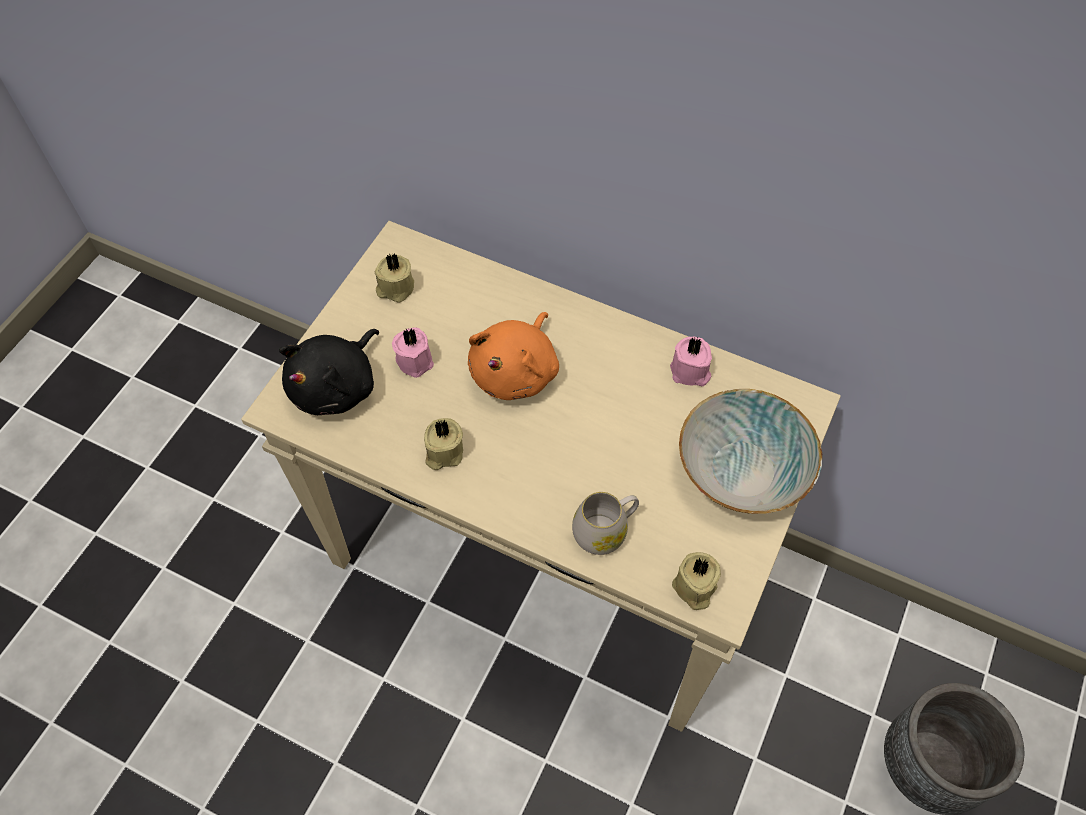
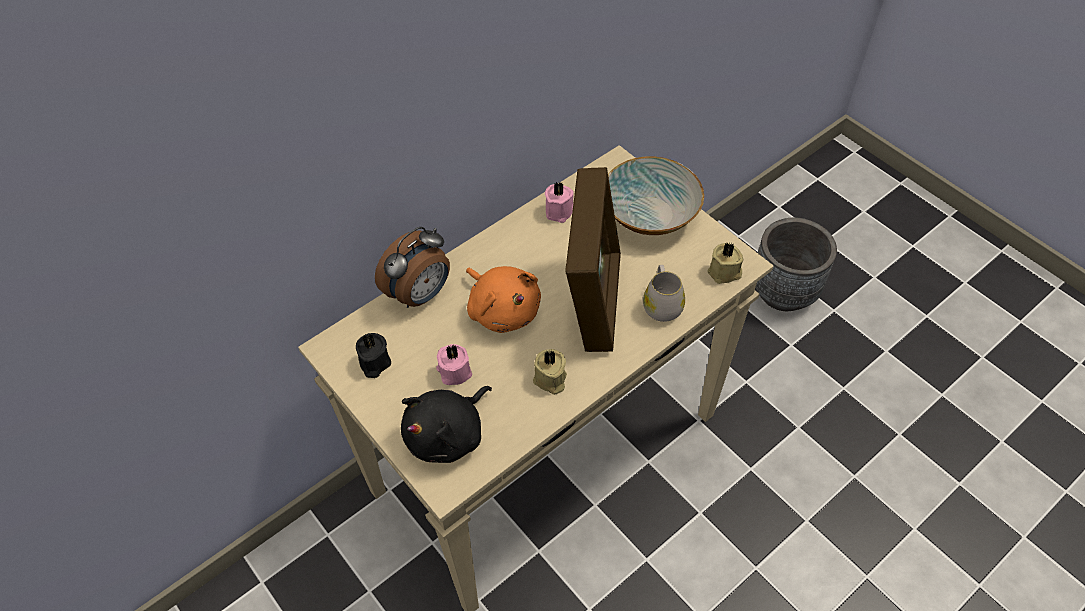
camera: 65 degrees left, 5 degrees down
(337, 386) = (448, 434): black plush toy -> black plush toy turned 75 degrees clockwise
(395, 288) = (374, 363): beige candle -> black candle
(499, 290) = (420, 294): none -> alarm clock
(574, 455) = (593, 300): none -> picture frame

